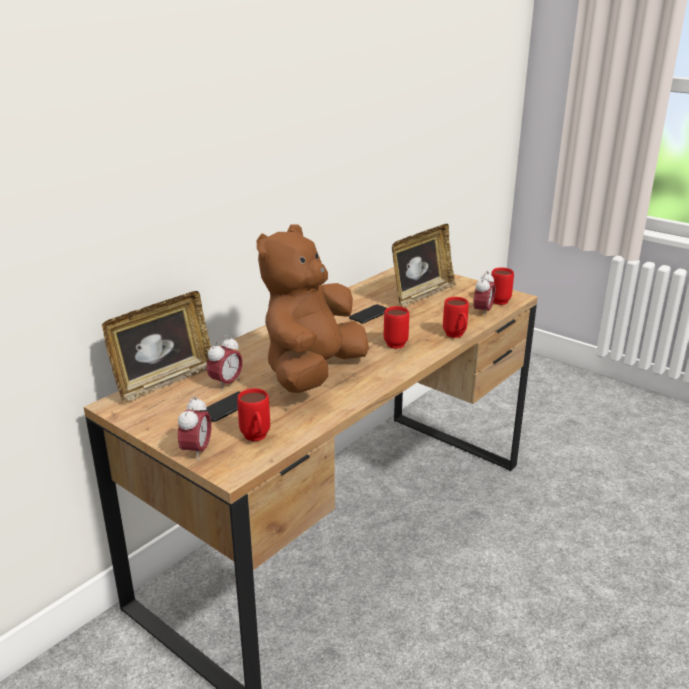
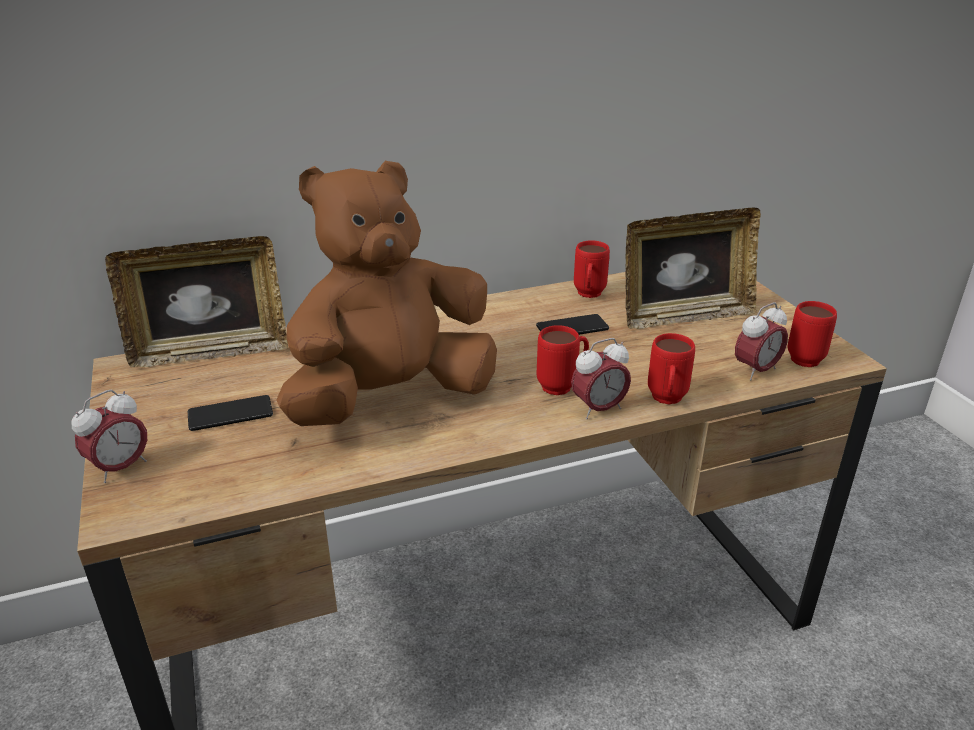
camera: 30 degrees right, 5 degrees up
(226, 383) = (271, 378): alarm clock -> alarm clock (598, 409)
(256, 439) = (205, 477): red mug -> red mug (588, 296)

